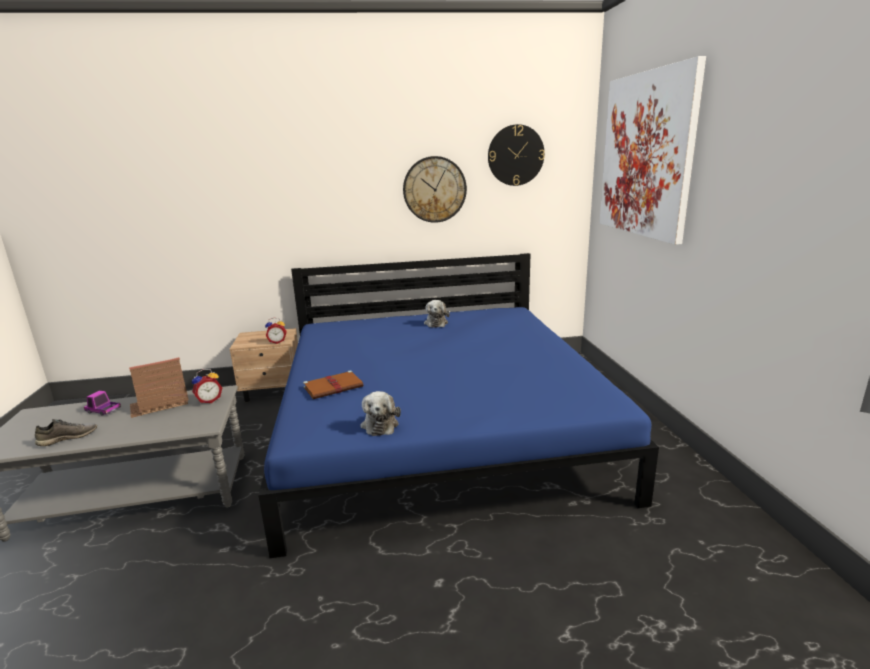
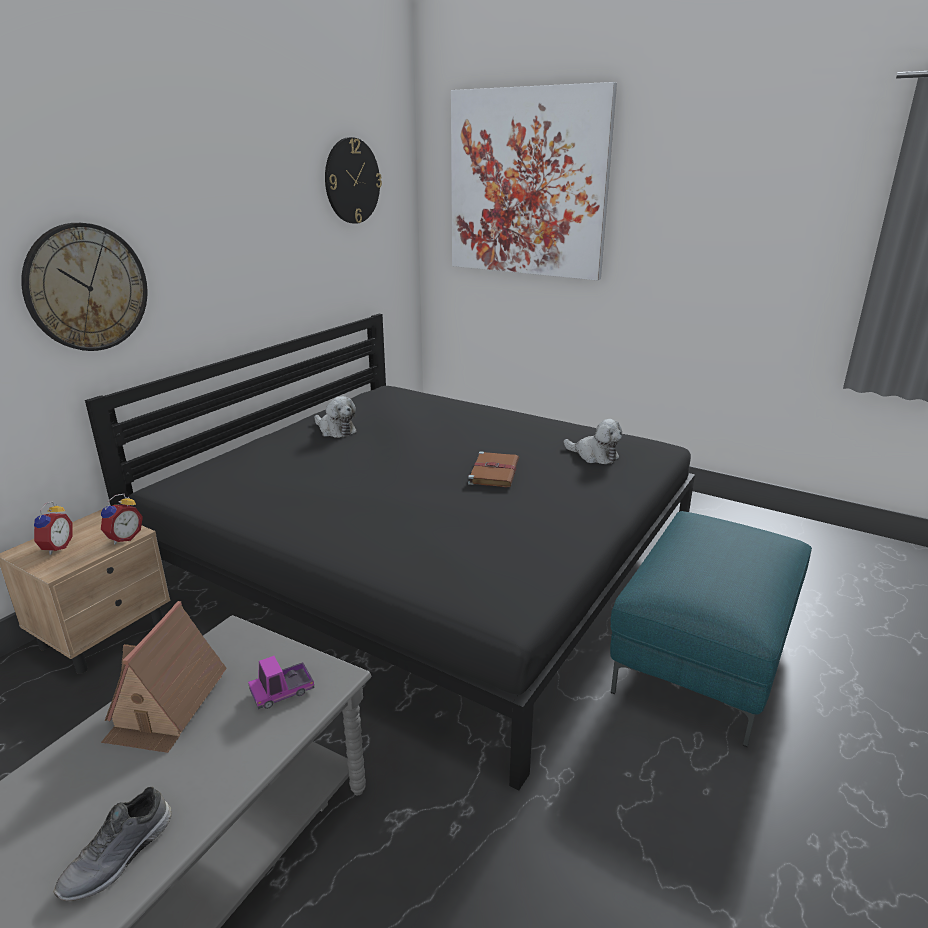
camera: 50 degrees left, 5 degrees up
(68, 437) = (119, 857): grey shoe -> grey shoe turned 150 degrees counterclockwise
(103, 411) = (68, 784): toy truck -> toy truck (282, 691)
(209, 400) = (245, 653): alarm clock -> alarm clock (55, 547)
(334, 387) = (403, 544): brown book -> brown book (494, 471)
(380, 424) = (544, 553): plush toy -> plush toy (594, 456)
(434, 189) = (271, 234): wall clock -> wall clock (87, 288)
(438, 427) = (428, 560): blue bed -> black bed
(486, 583) = (701, 657): none -> turquoise ottoman

